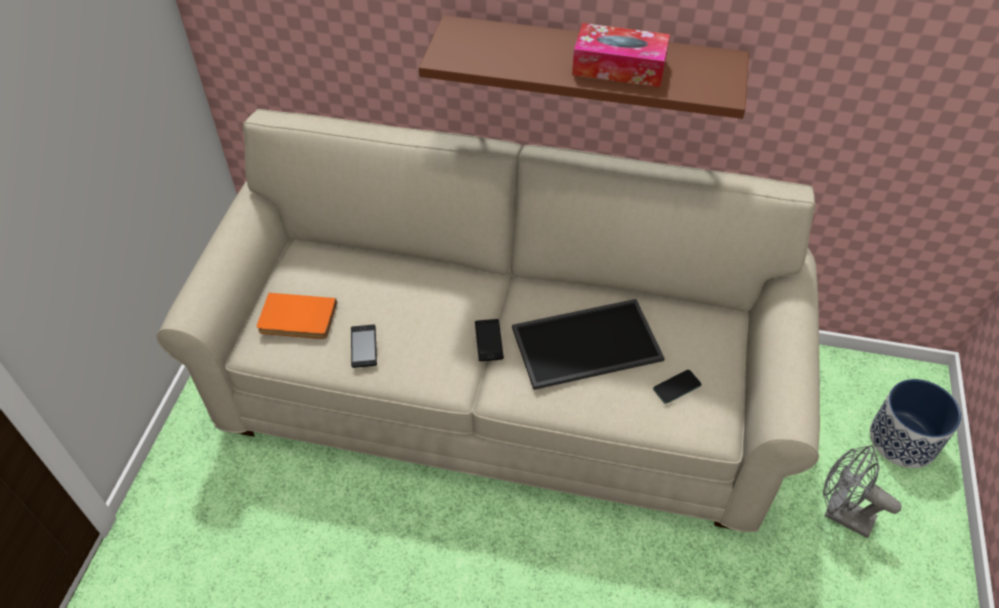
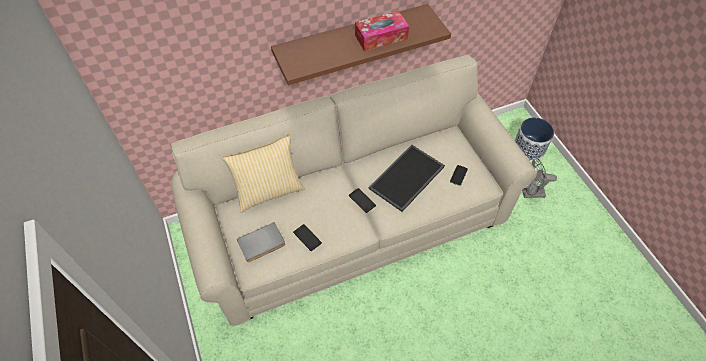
camera: 35 degrees left, 5 degrees up
(297, 320) = (262, 244): orange book -> grey book
(368, 256) = (269, 191): none -> pillow

